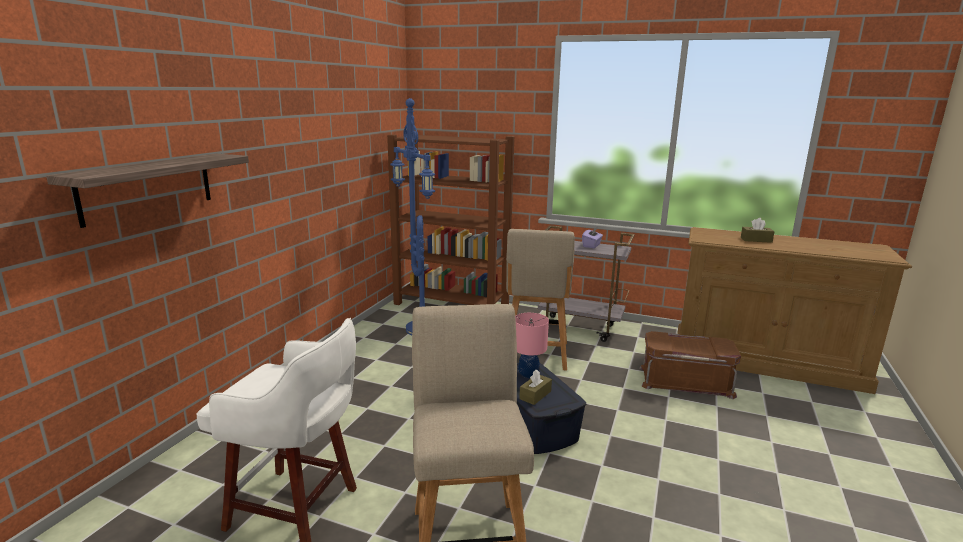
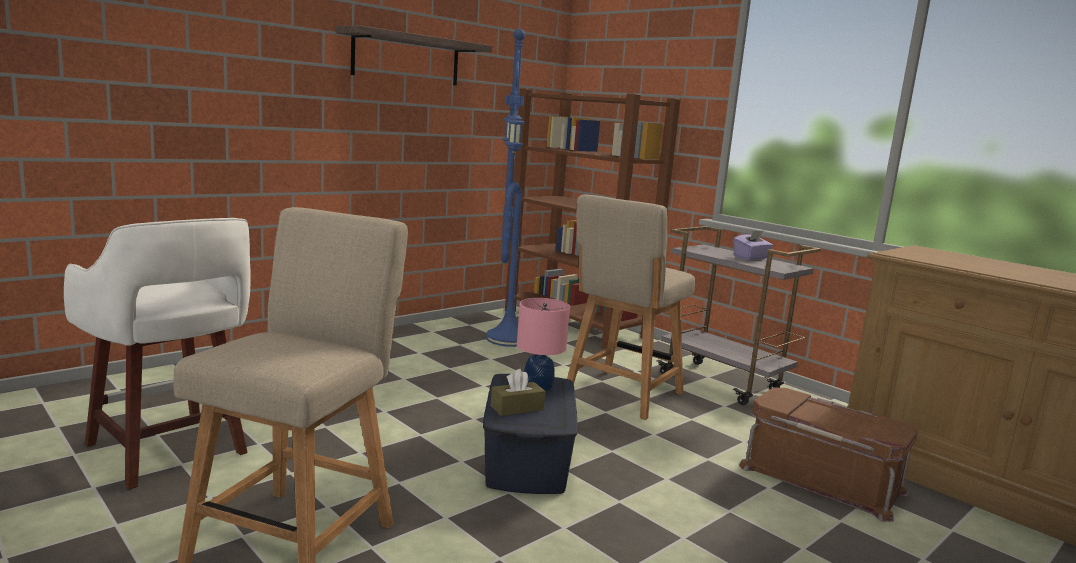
camera: 25 degrees right, 5 degrees down
(148, 187) = (150, 73): shelf -> shelf (406, 58)
(756, 240) = (1002, 268): brown tissue box -> none

